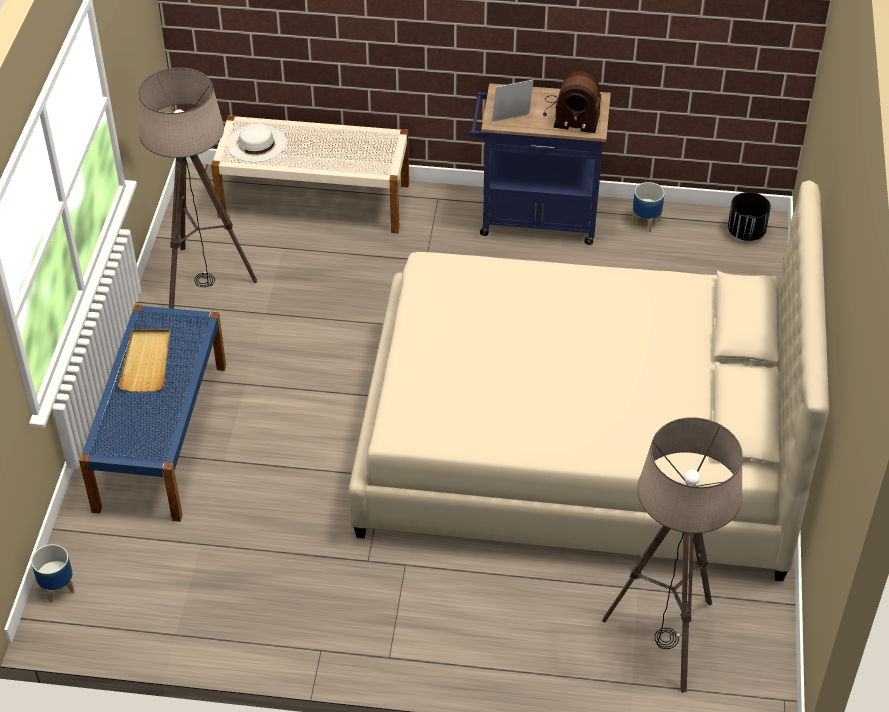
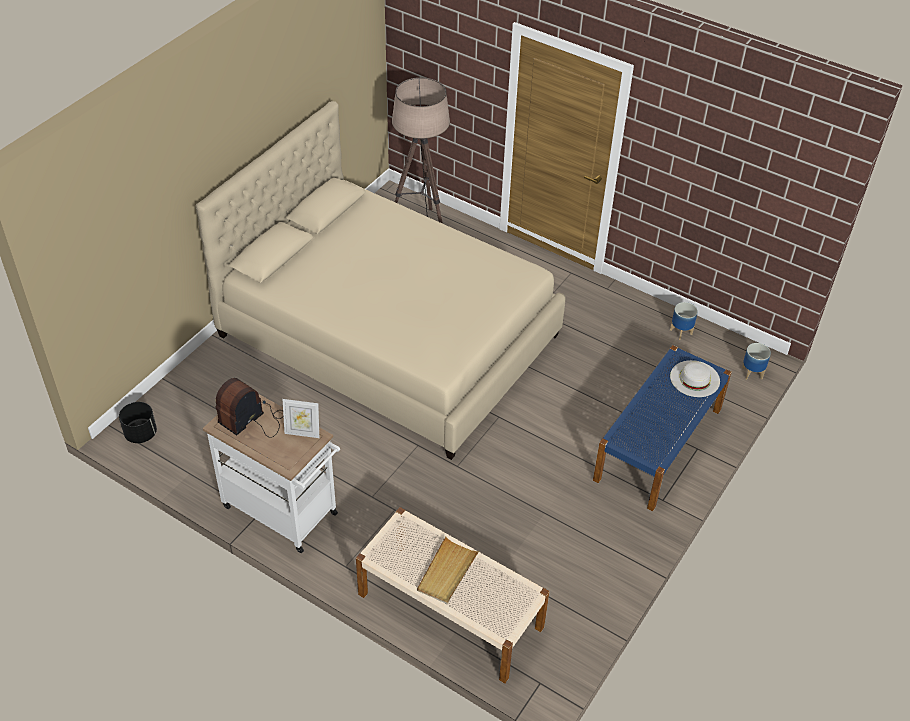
camera: 155 degrees left, 0 degrees up
(146, 362) = (666, 422): beige tray -> beige tray (447, 572)
(202, 280) = (582, 564): floor lamp -> none
(256, 143) = (497, 598): white hat -> white hat (695, 378)
(535, 218) = (283, 512): blue cart -> white cart
(570, 114) = (252, 419): radio -> radio turned 90 degrees counterclockwise
(645, 222) = (203, 473): planter -> planter (681, 332)

